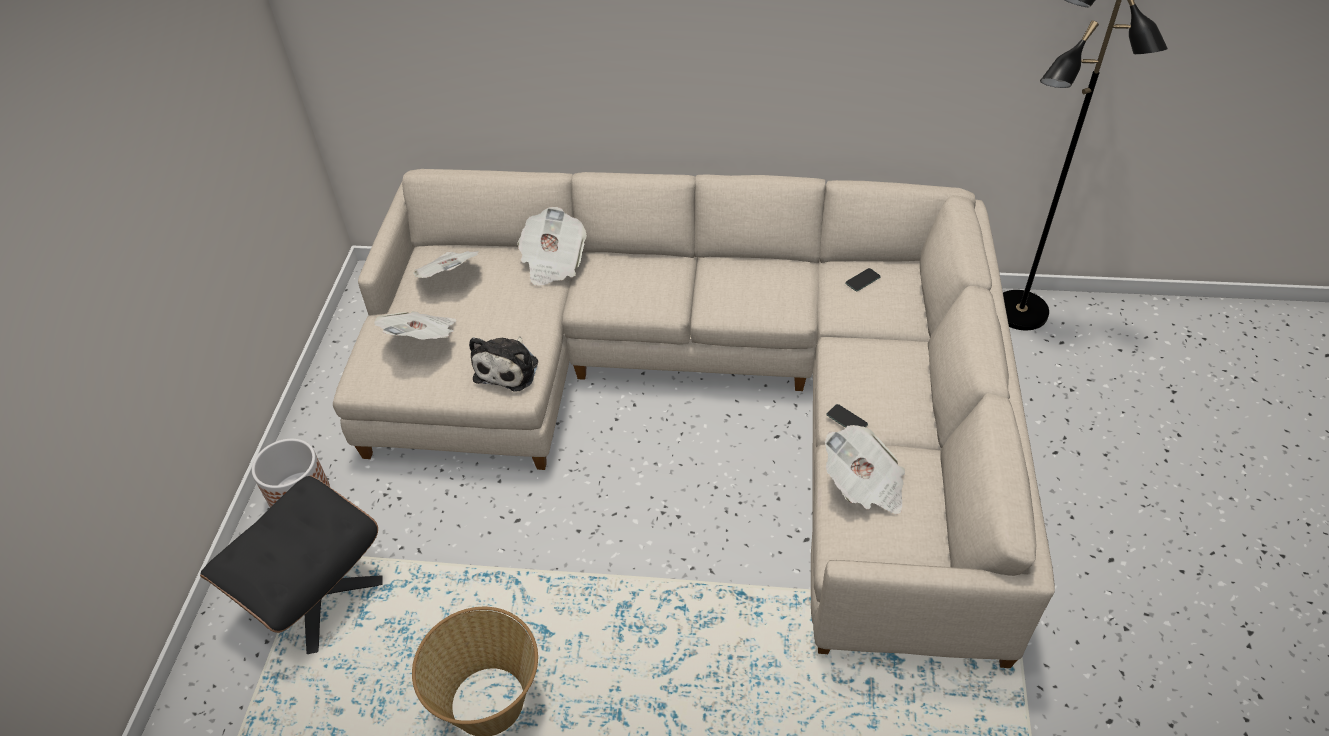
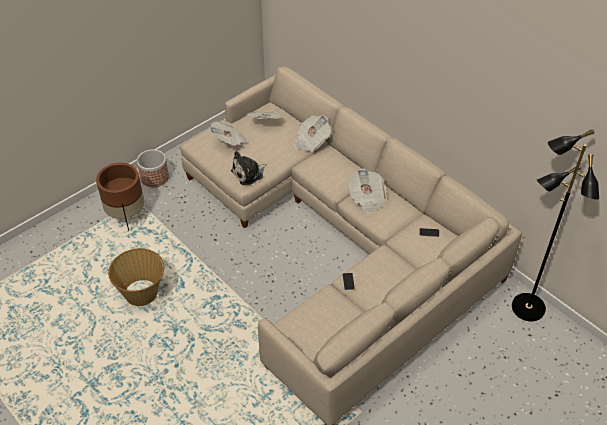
camera: 40 degrees right, 0 degrees up
(315, 593) = (126, 215): black ottoman -> brown planter
(864, 485) = (322, 308): newspaper -> newspaper (367, 199)

